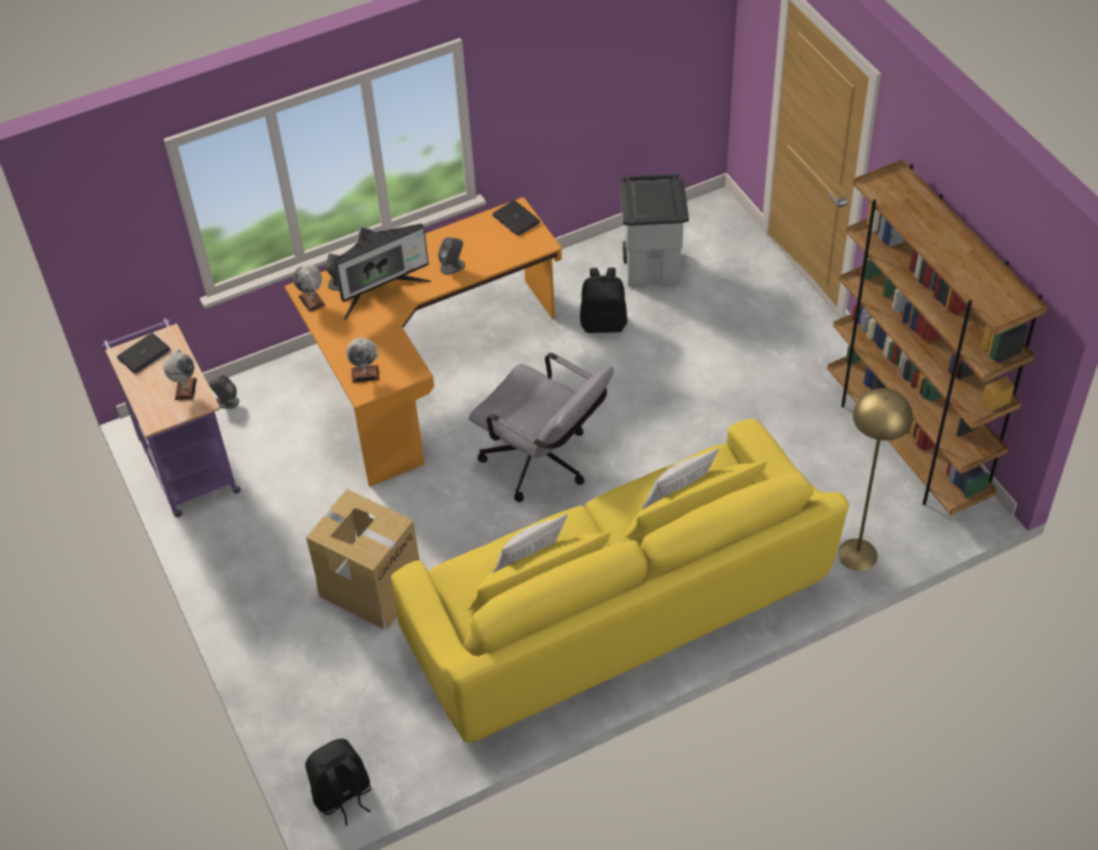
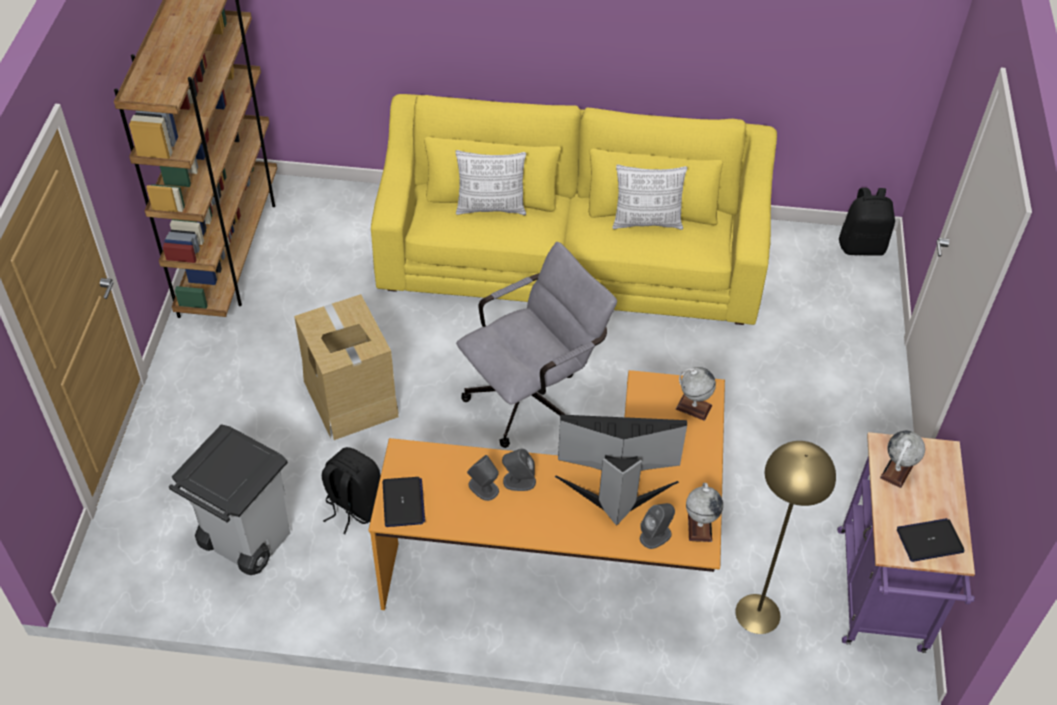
camera: 150 degrees left, 0 degrees up
(226, 402) = (808, 650): grey speaker -> grey speaker (484, 488)
(371, 586) = (757, 376): cardboard box -> cardboard box (350, 398)
(544, 465) = (533, 396): grey office chair -> grey office chair turned 75 degrees clockwise
(857, 554) = (361, 201): yellow floor lamp -> yellow floor lamp (758, 613)

